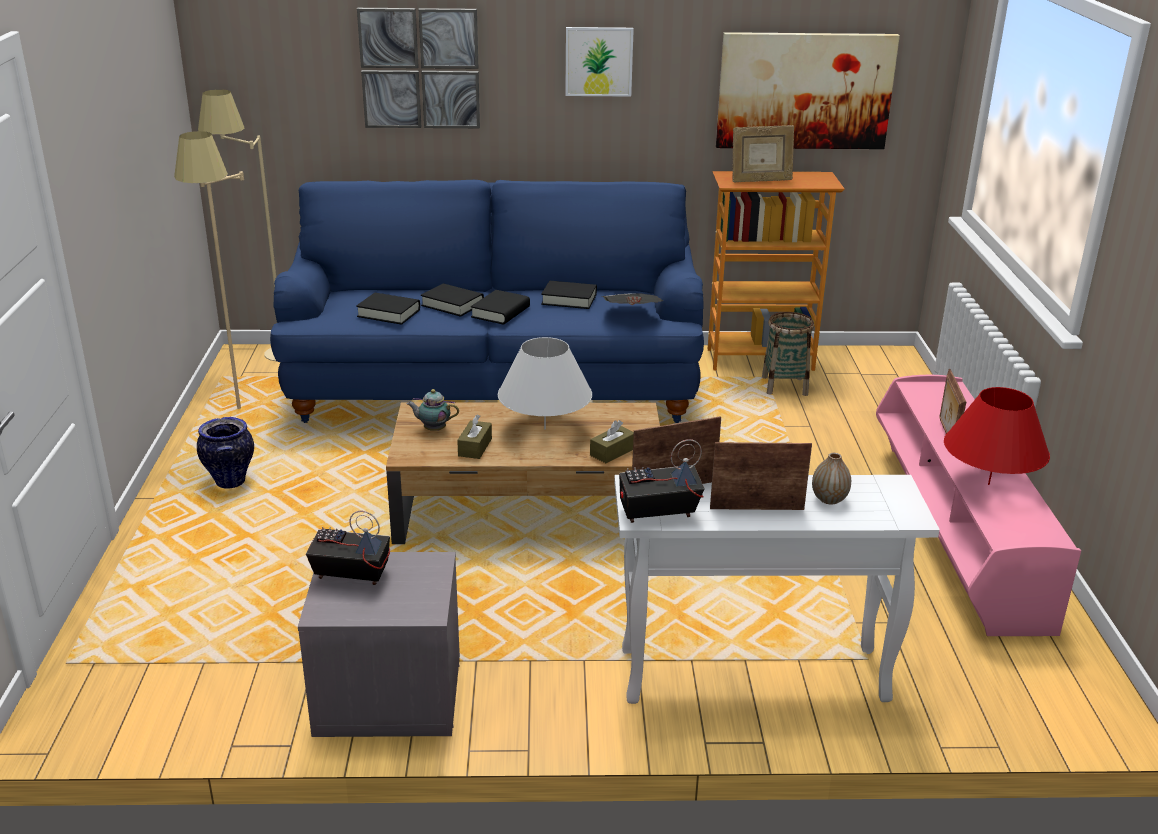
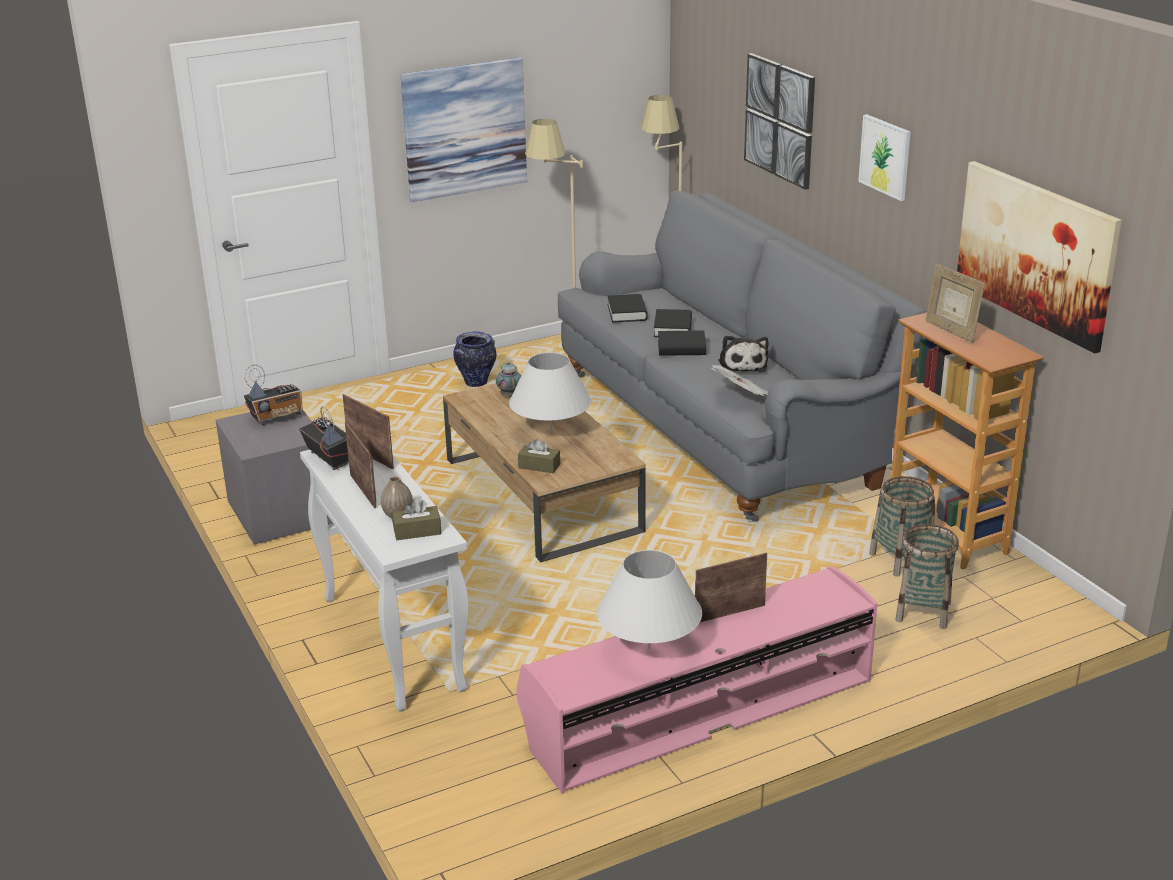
camera: 65 degrees right, 0 degrees up
(104, 172) = (464, 129): none -> picture
(351, 575) = (277, 417): radio -> radio turned 75 degrees clockwise
(475, 447) = (497, 415): brown tissue box -> brown tissue box (417, 531)
(494, 387) = (723, 426): blue sofa -> grey sofa
(569, 299) = (742, 365): black book -> plush toy
(864, 402) = (923, 612): none -> basket
(988, 484) = (648, 648): red table lamp -> white table lamp

